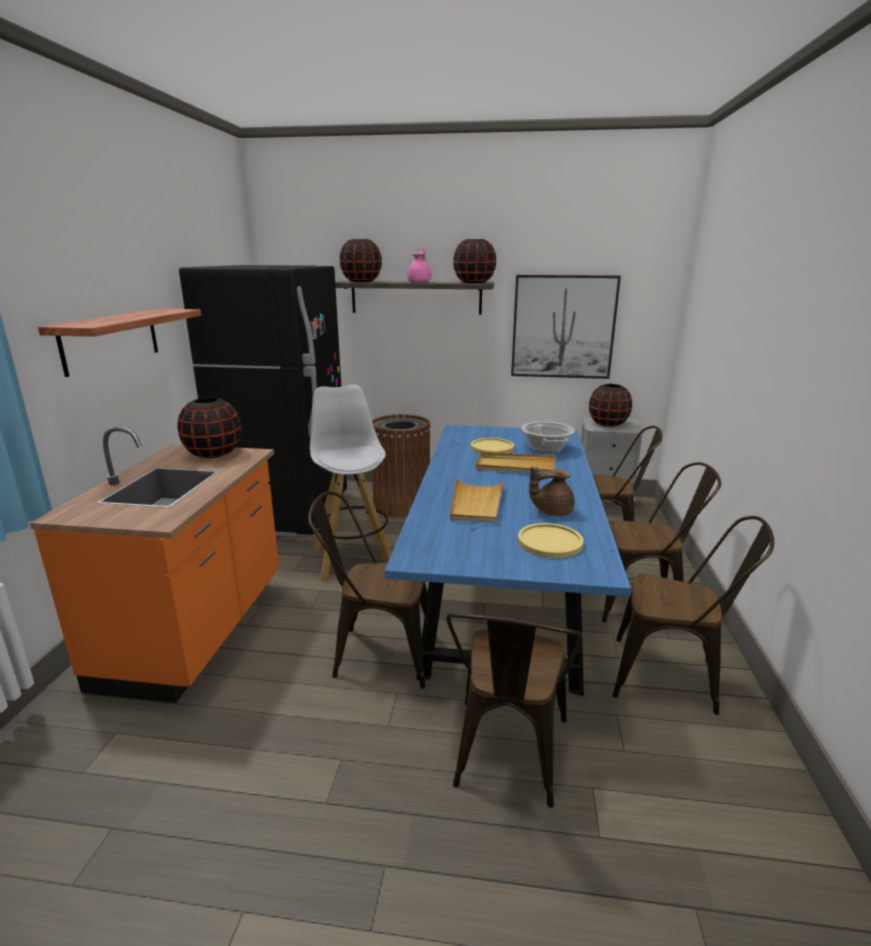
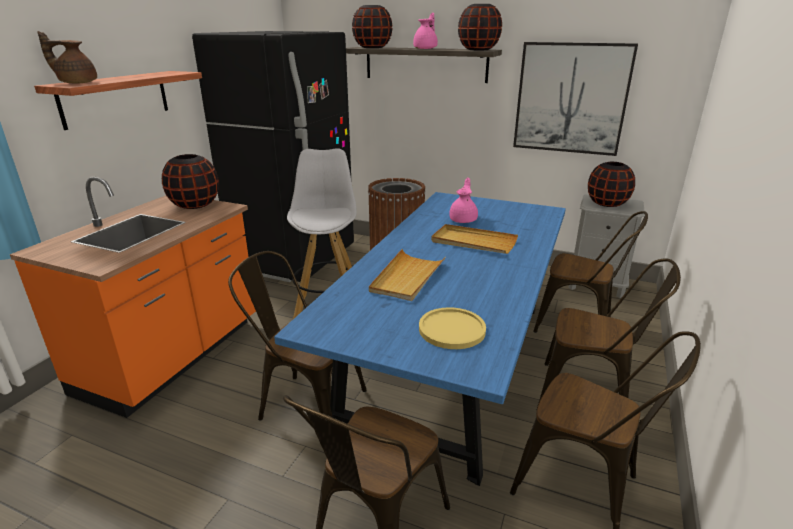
camera: 15 degrees right, 5 degrees up
(492, 448) = (463, 220): yellow plate -> pink teapot
(546, 448) = (518, 225): cooking pot -> none
(551, 511) = (476, 295): brown teapot -> brown teapot (77, 83)

